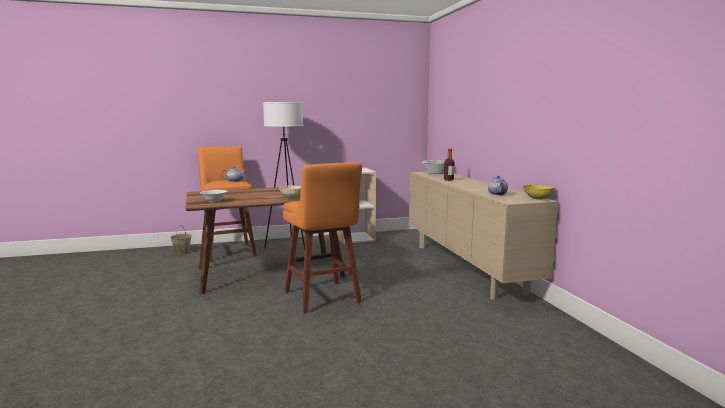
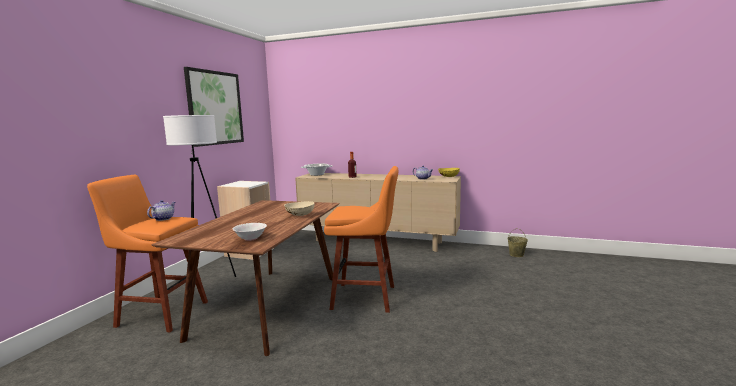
camera: 55 degrees left, 0 degrees up
(181, 252) = (89, 345): beige bucket -> beige bucket (516, 255)
(343, 95) = (215, 108): none -> picture

